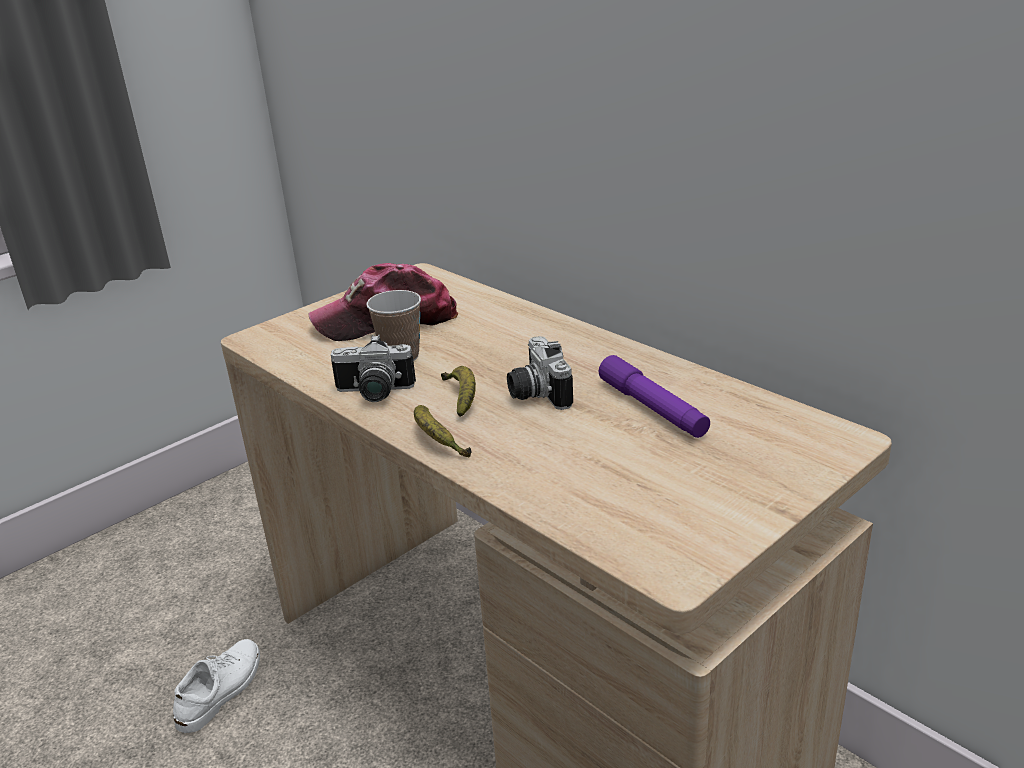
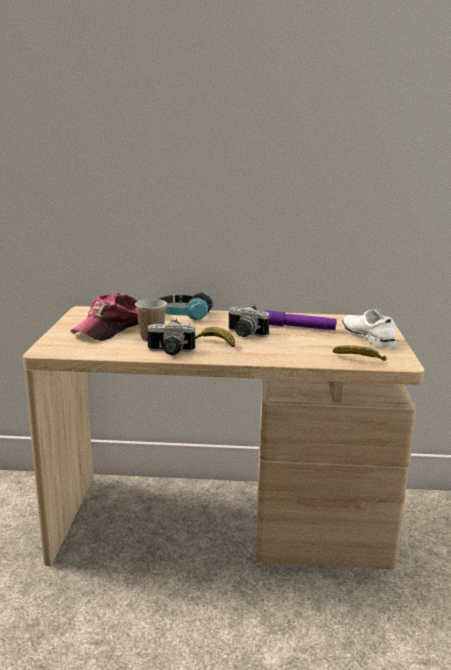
camera: 45 degrees left, 10 degrees down
(221, 690) = (51, 616): white shoe -> white shoe (368, 336)
(373, 394) = (170, 352): camera -> camera turned 45 degrees clockwise
(437, 440) = (237, 357): banana -> banana (358, 360)
(522, 322) = (183, 315): none -> headphones

